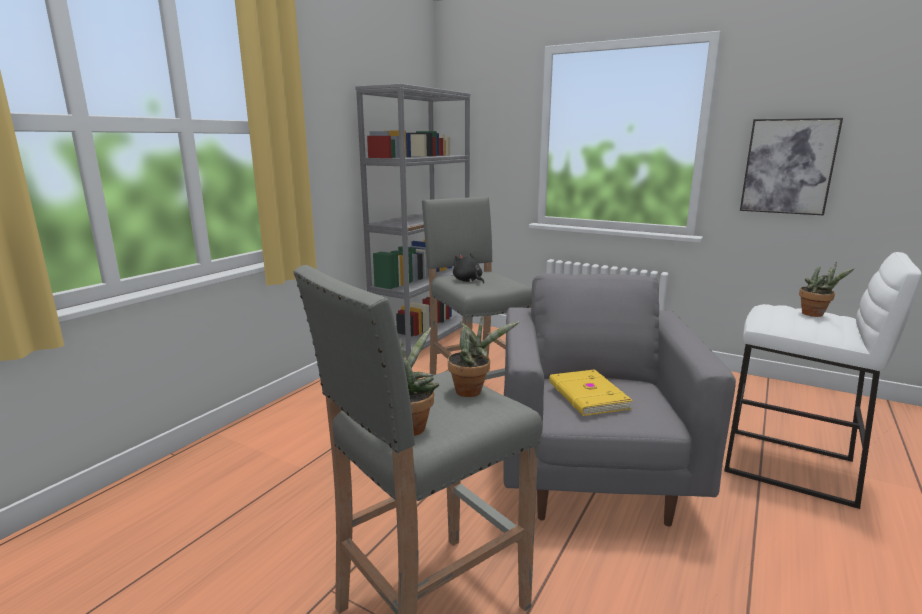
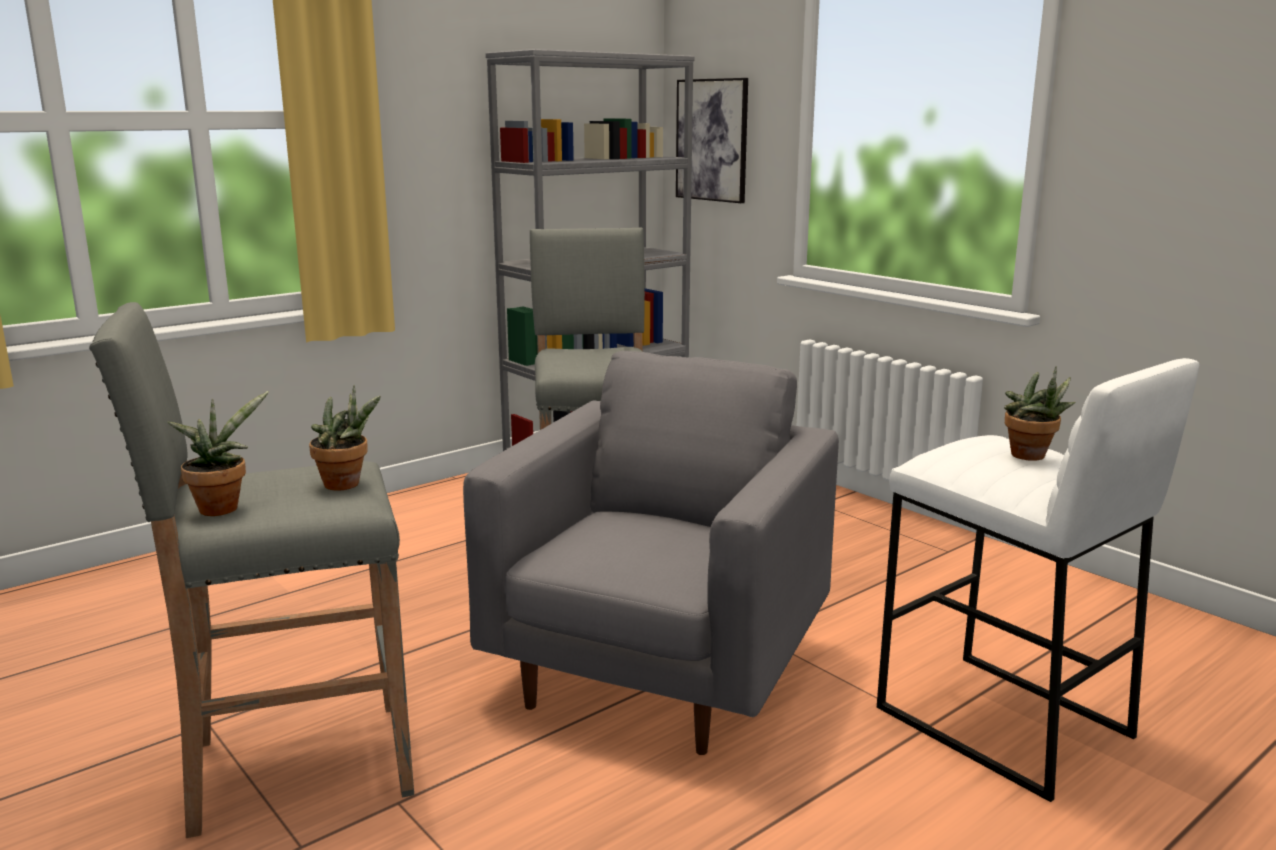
camera: 20 degrees right, 0 degrees up
(468, 281) = (578, 358): black plush toy -> none
(587, 396) = (612, 537): yellow book -> none
(788, 166) = (1176, 193): picture -> picture (712, 140)

